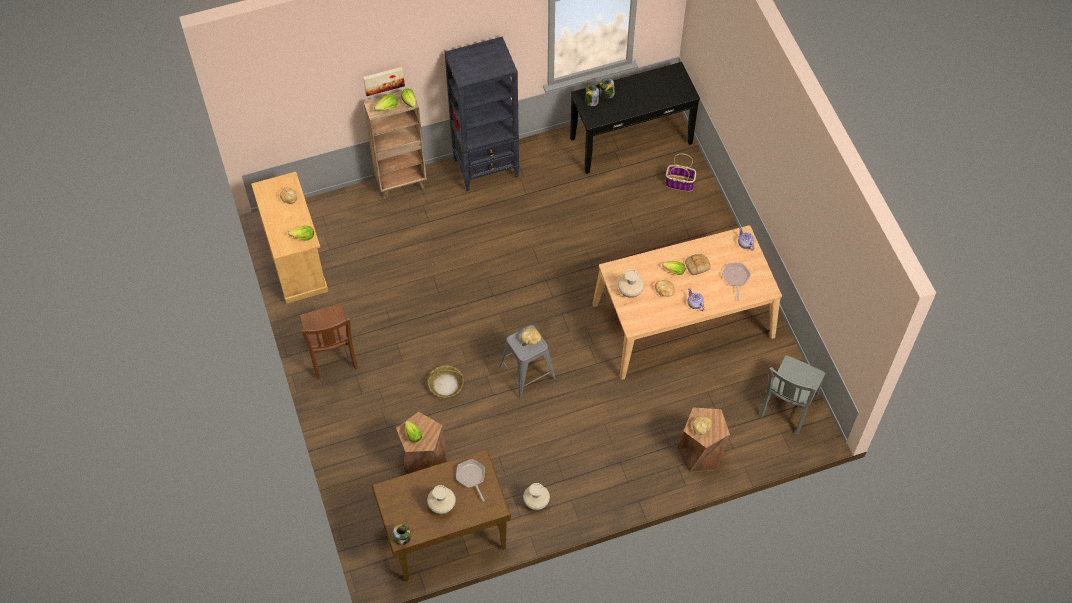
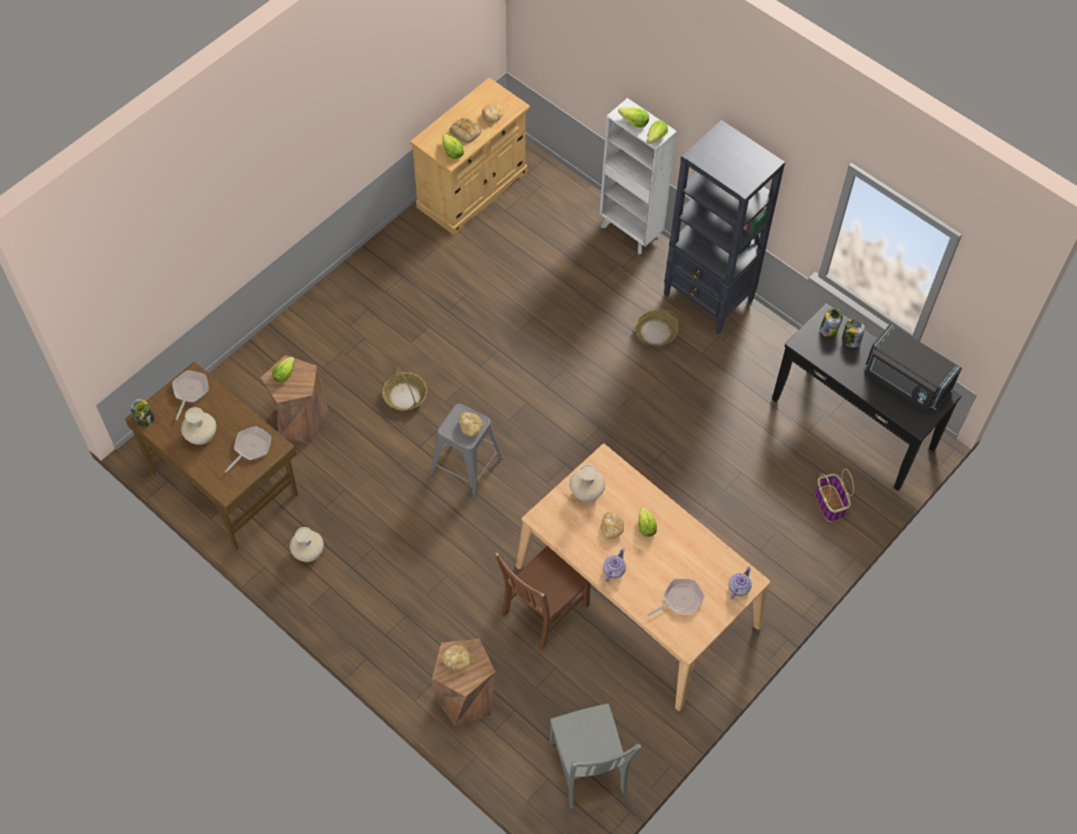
camera: 60 degrees right, 0 degrees up
(332, 354) = (380, 276): brown chair -> brown chair (542, 611)
(383, 80) = (655, 94): picture -> none
(397, 498) = (190, 391): none -> frying pan
(402, 184) = (630, 232): brown bookcase -> white bookcase
(493, 211) = (655, 332): none -> basket
(654, 83) = (905, 381): none -> black microwave
(697, 265) = (671, 548): bread -> bread (466, 132)
(787, 407) = (588, 769): grey chair -> grey chair turned 105 degrees counterclockwise

